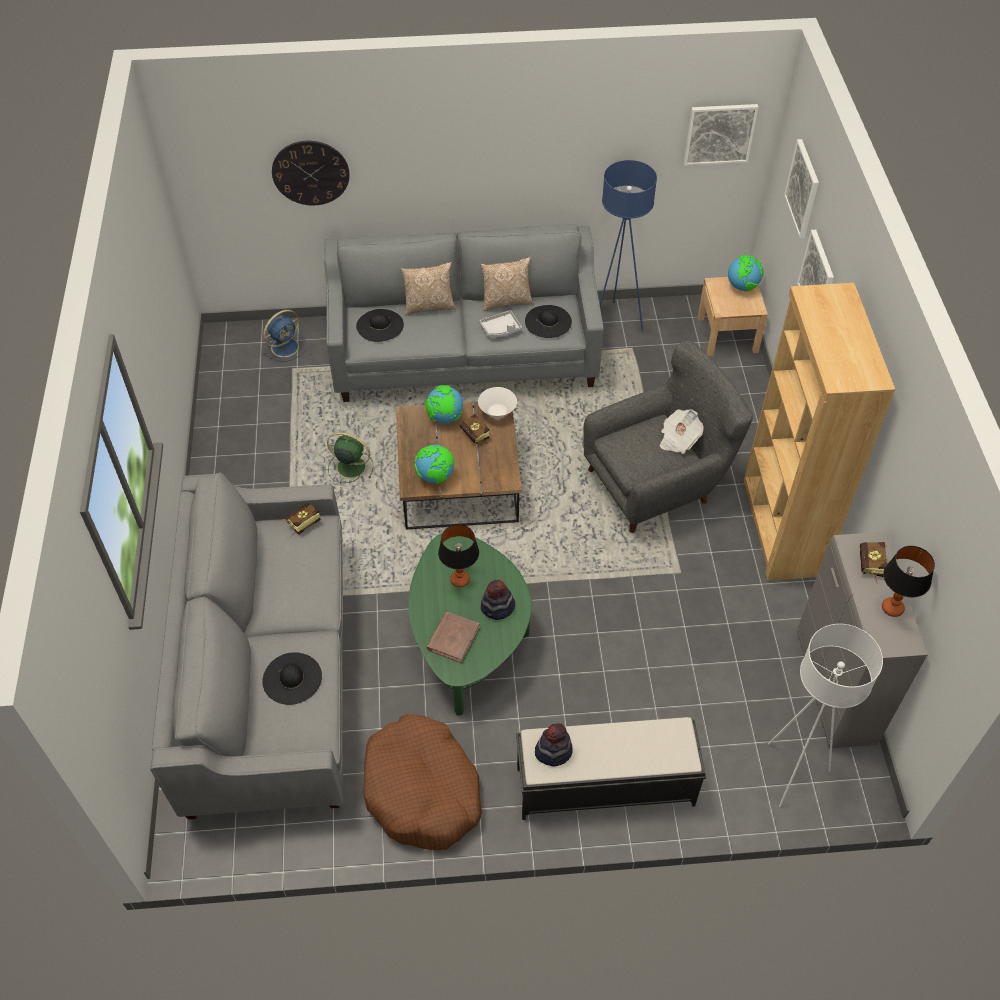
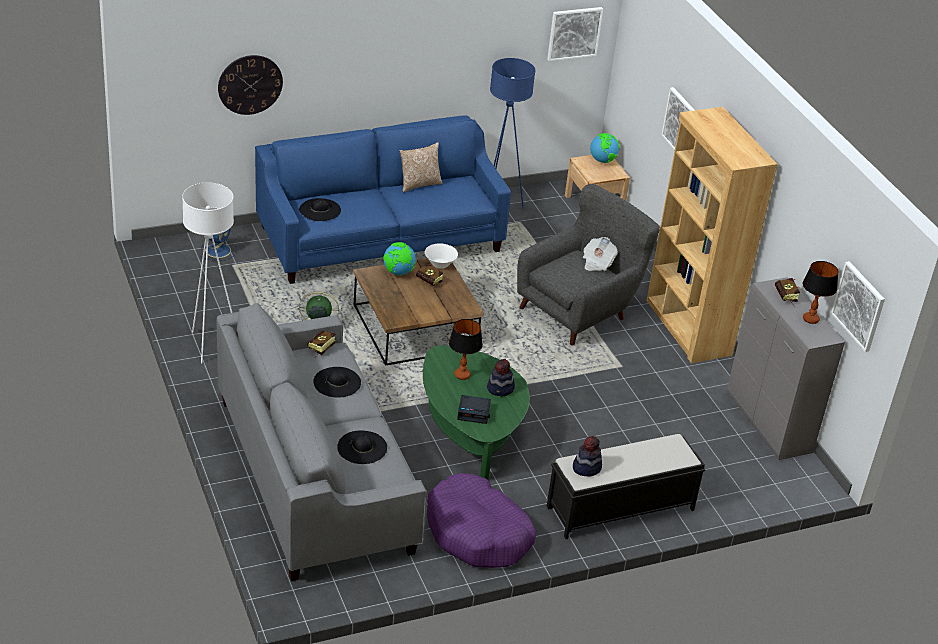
camera: 20 degrees left, 15 degrees down
(422, 790) = (478, 533): brown dog bed -> purple dog bed
(429, 306) = (355, 193): pillow -> none
(436, 477) = (409, 312): globe -> none
(453, 638) = (474, 412): brown book -> alarm clock
(463, 354) = (379, 240): grey sofa -> blue sofa
(501, 329) = (423, 203): grey tray -> none
(548, 321) = (460, 194): black hat -> black hat (337, 382)
(792, 773) = (757, 480): white floor lamp -> white floor lamp (210, 345)
(803, 189) = (654, 62): picture -> picture (859, 306)

